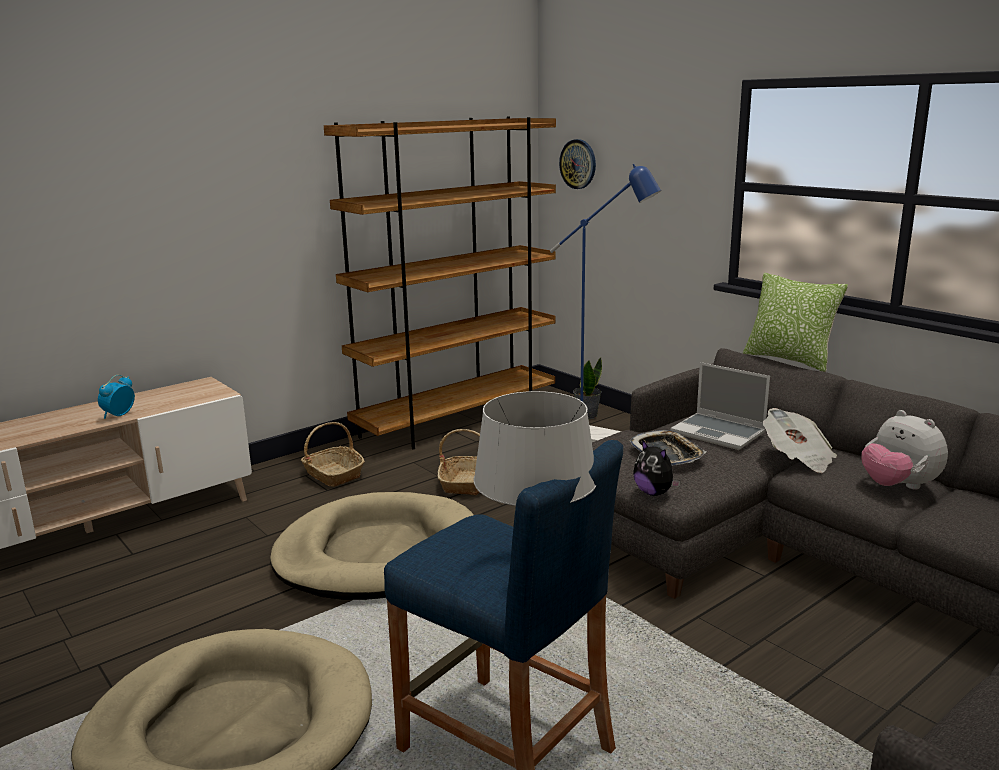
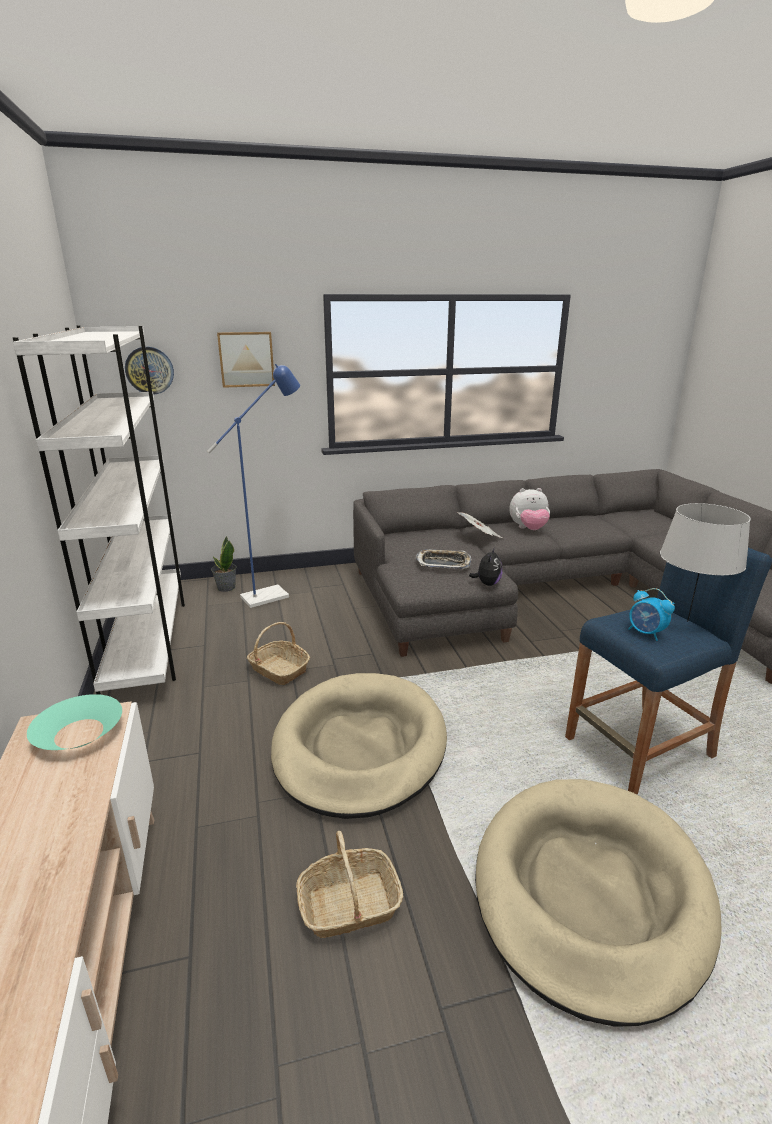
camera: 65 degrees left, 5 degrees up
(118, 415) = (72, 817): alarm clock -> alarm clock (646, 633)
(198, 393) = (78, 733): none -> turquoise bowl
(333, 474) = (167, 741): basket -> basket (349, 905)
(457, 421) = (148, 642): brown bookcase -> white bookcase
(654, 493) = (487, 584): plush toy -> plush toy turned 60 degrees counterclockwise
(656, 158) = (246, 359): none -> picture
(719, 433) = (427, 542): laptop -> none
(789, 360) = (409, 485): pillow -> none

